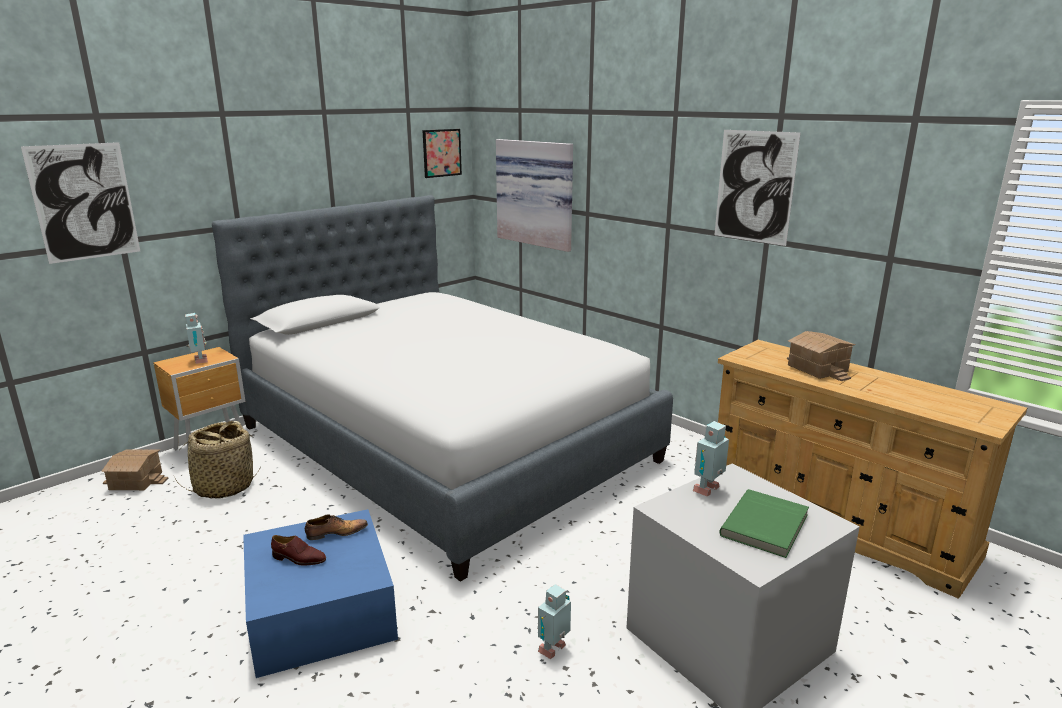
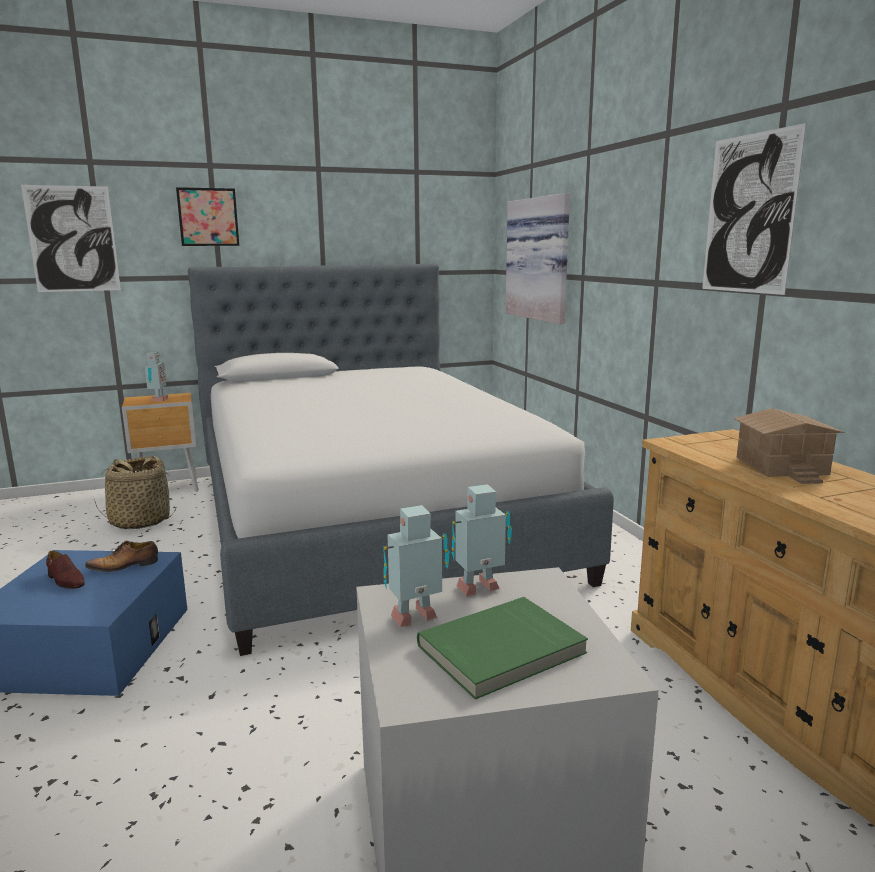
camera: 25 degrees right, 5 degrees down
(136, 480) = (85, 503): toy house -> none
(335, 533) = (125, 566): shoe -> shoe turned 150 degrees clockwise
(442, 153) = (455, 220): picture -> picture (208, 217)
(554, 649) = (255, 761): toy robot -> toy robot (417, 619)

